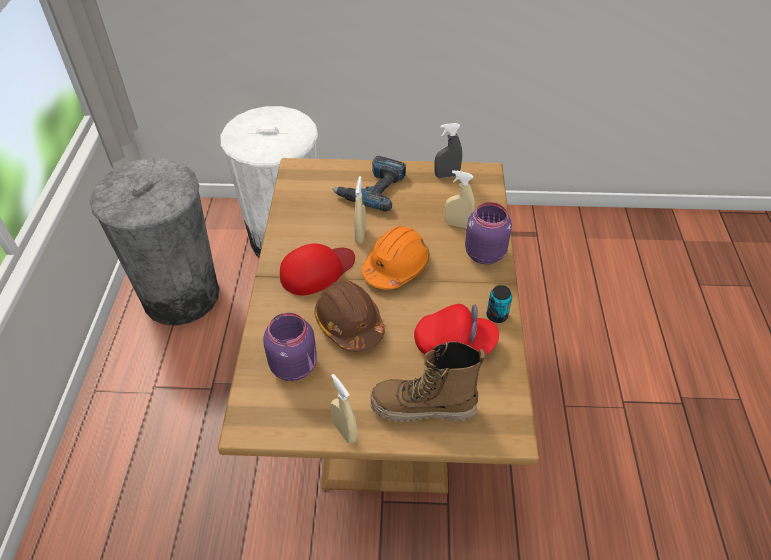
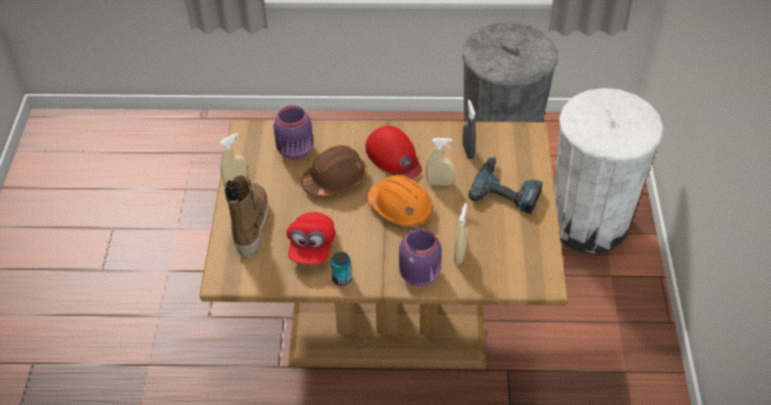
camera: 90 degrees right, 0 degrees up
(446, 175) = (535, 249): grey spray bottle -> grey spray bottle (468, 151)

